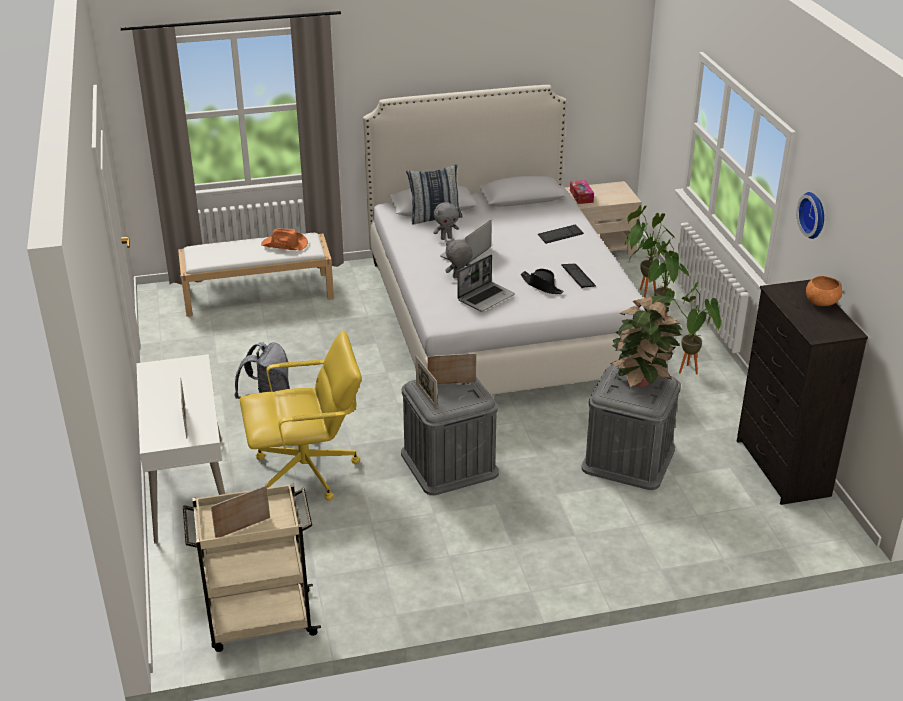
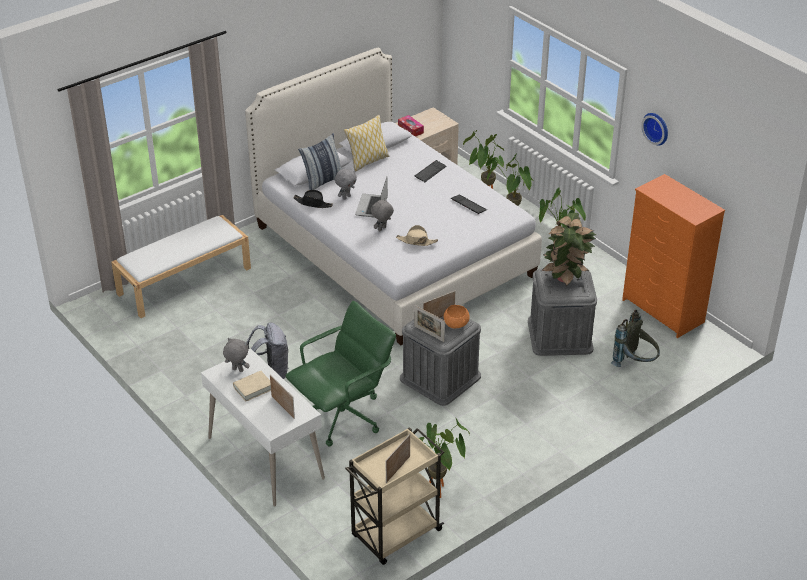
camera: 25 degrees left, 5 degrees up
(173, 394) = (253, 388): none -> beige book
(174, 372) = (237, 370): none -> grey plush toy
(285, 245) = (203, 234): orange hat -> none
(307, 472) = (343, 416): yellow office chair -> green office chair
(350, 591) = (441, 492): none -> potted plant
(486, 297) = (416, 241): laptop -> beige hat
(499, 210) = (367, 161): none -> pillow
(542, 286) = (448, 220): black hat -> black hat (313, 203)
(703, 518) = (635, 364): none -> grey backpack
(782, 469) = (663, 311): black dresser -> orange dresser
(821, 303) = (682, 191): orange bowl -> orange bowl (456, 324)

